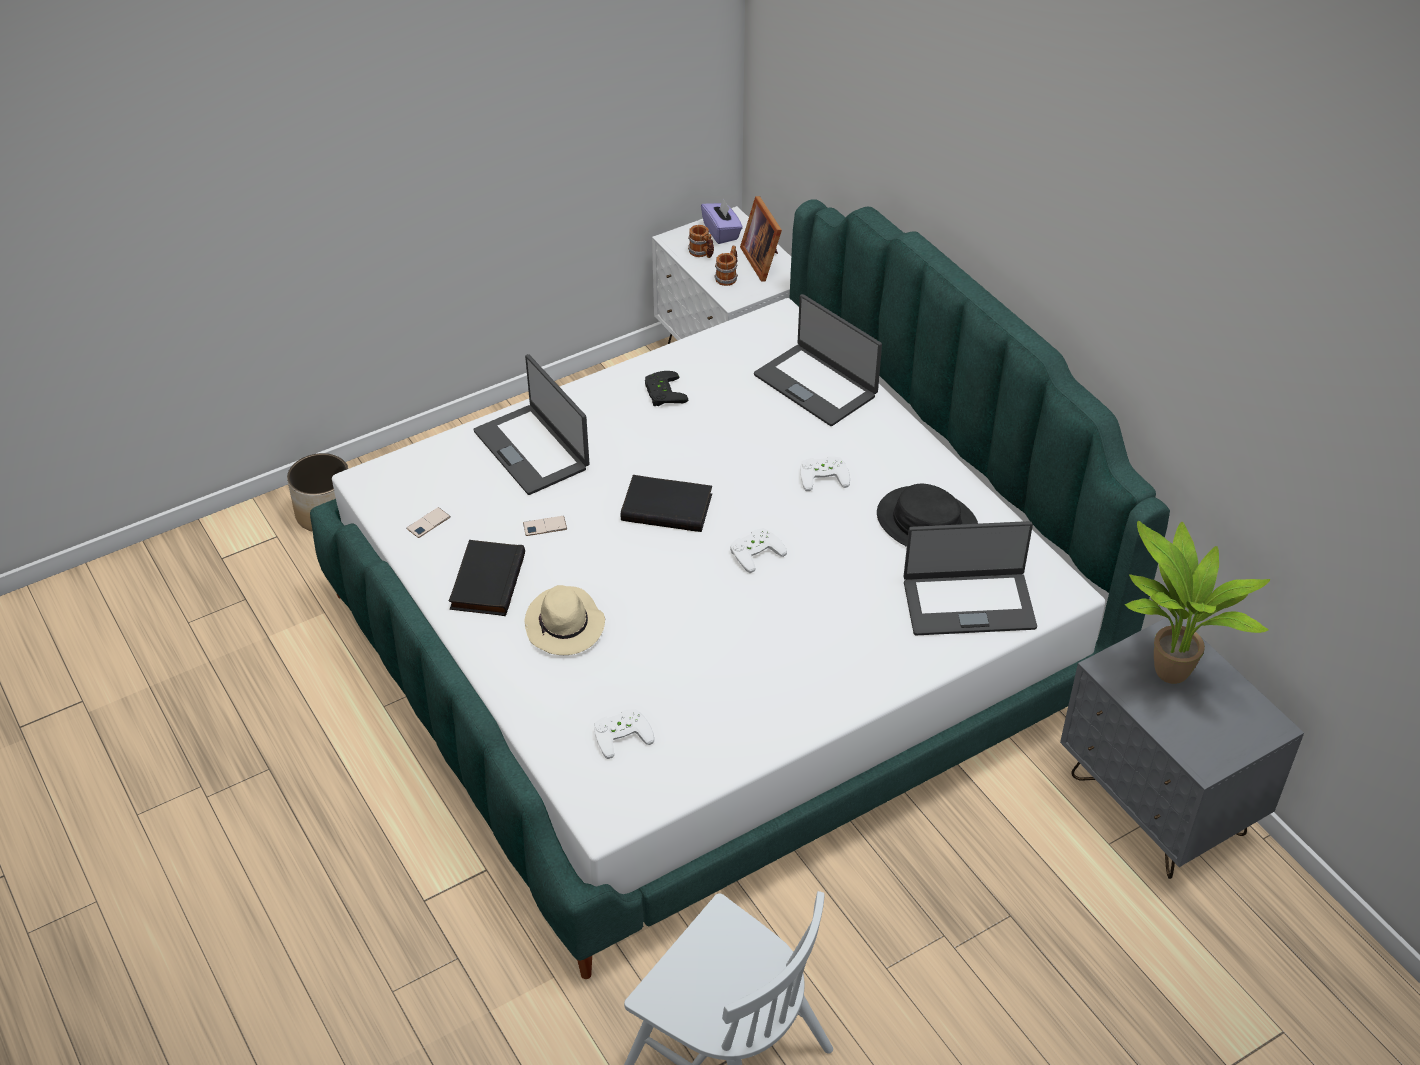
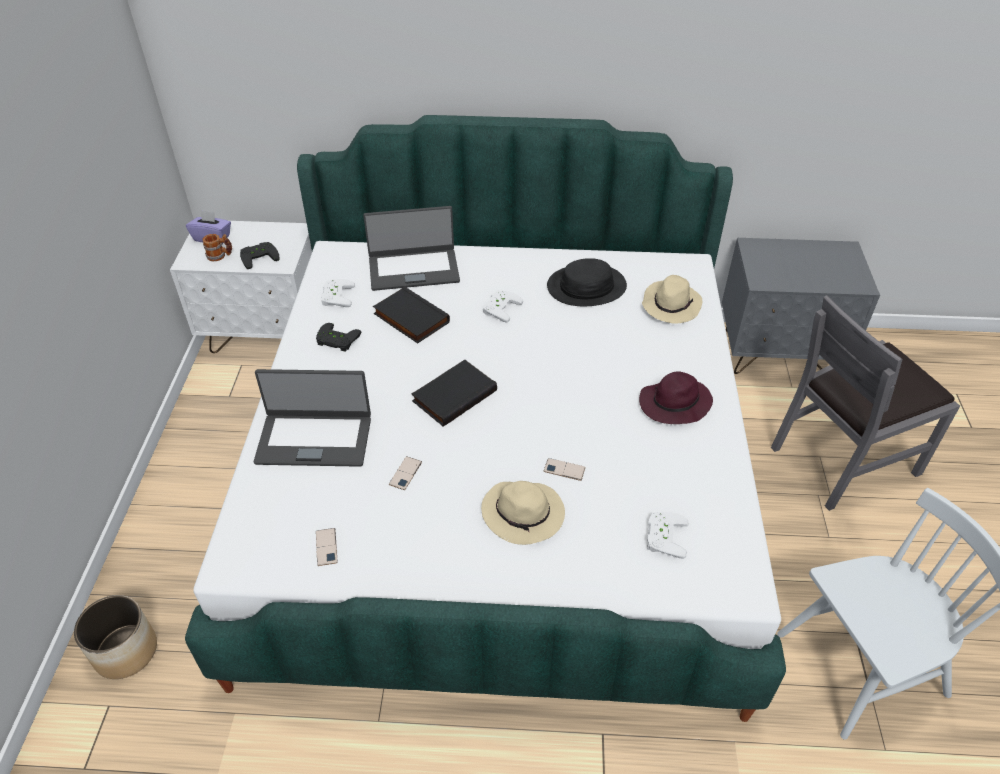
camera: 55 degrees left, 0 degrees up
(486, 581) = (430, 541): black book -> black book (409, 319)
(642, 628) = (564, 469): none -> phone
(728, 276) = (259, 256): mug -> black game controller
(755, 551) = (539, 373): white game controller -> white game controller (335, 296)
(763, 260) = (265, 234): picture frame -> none
(807, 670) = (674, 405): none -> purple hat
(968, 603) = (670, 305): laptop -> beige hat
(1030, 941) = (843, 458): none -> grey chair
(1167, 676) = (784, 264): potted plant -> none

